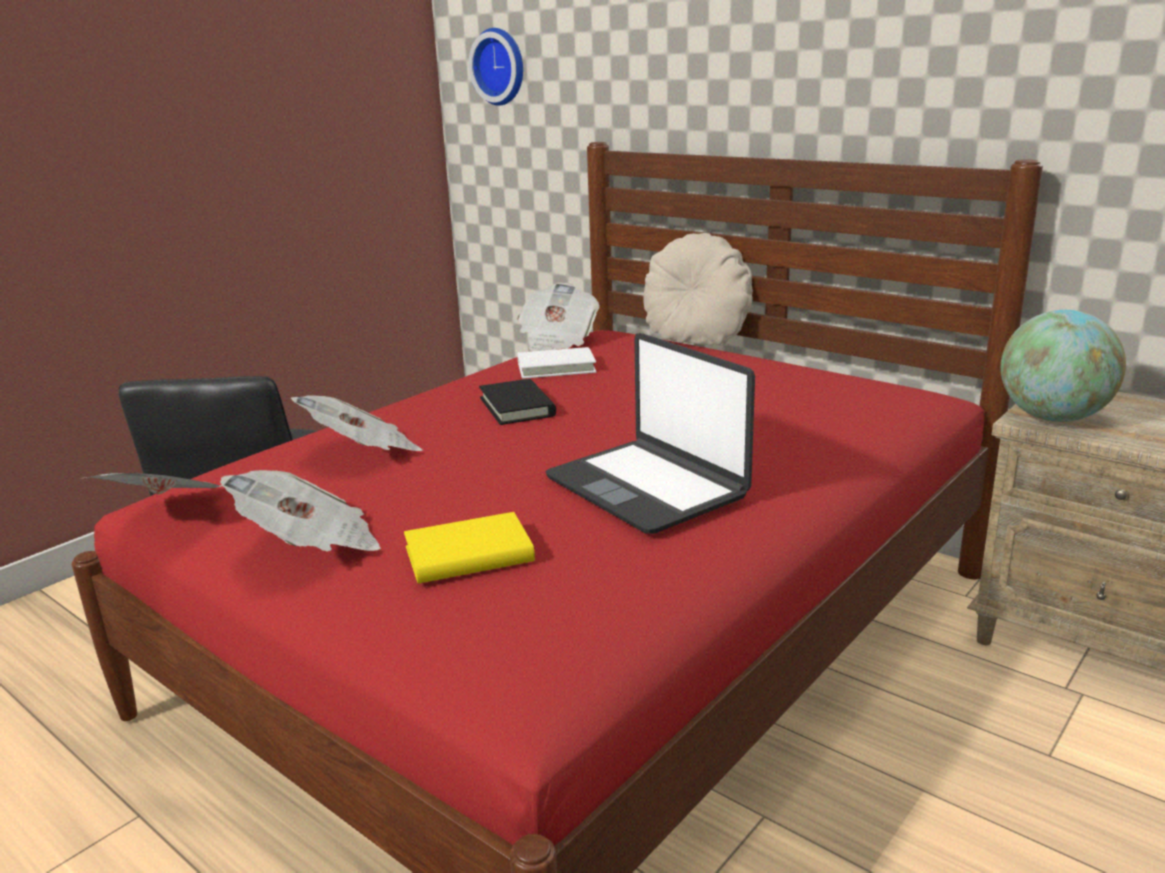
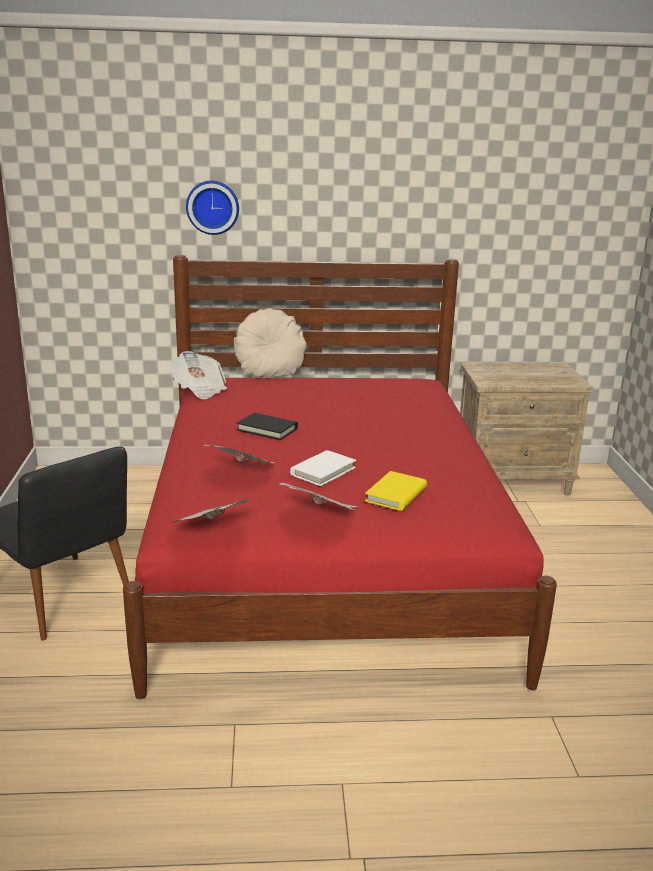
camera: 45 degrees left, 0 degrees up
(501, 66) = (78, 202): wall clock -> wall clock (212, 207)
(556, 367) = (237, 405): white book -> white book (323, 471)
(647, 487) = (405, 447): laptop -> none
(1053, 418) = (493, 379): globe -> none

